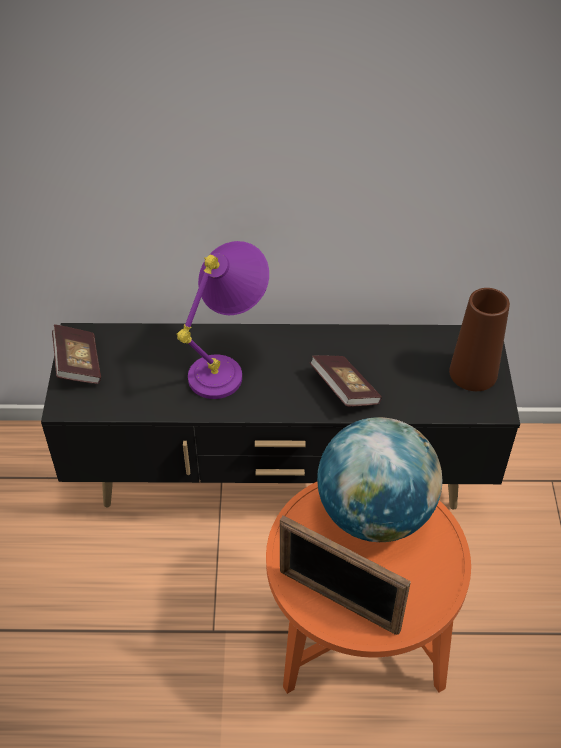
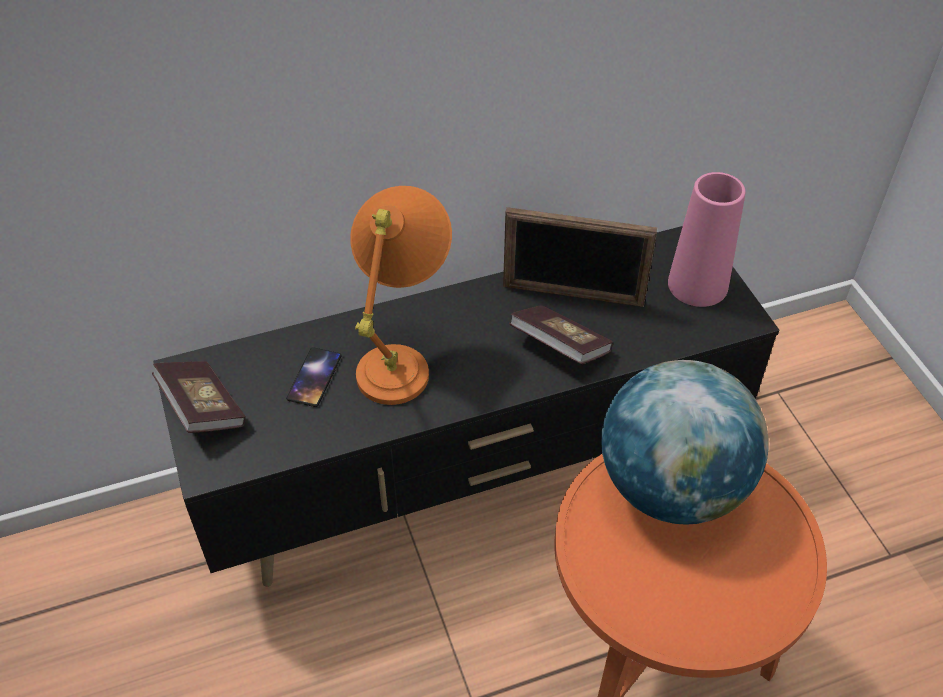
camera: 20 degrees left, 0 degrees up
(161, 364) = (314, 377): none -> phone
(228, 366) = (402, 356): purple table lamp -> orange table lamp
(338, 600) = (683, 612): picture frame -> picture frame (573, 295)
(473, 373) = (697, 285): brown vase -> pink vase

